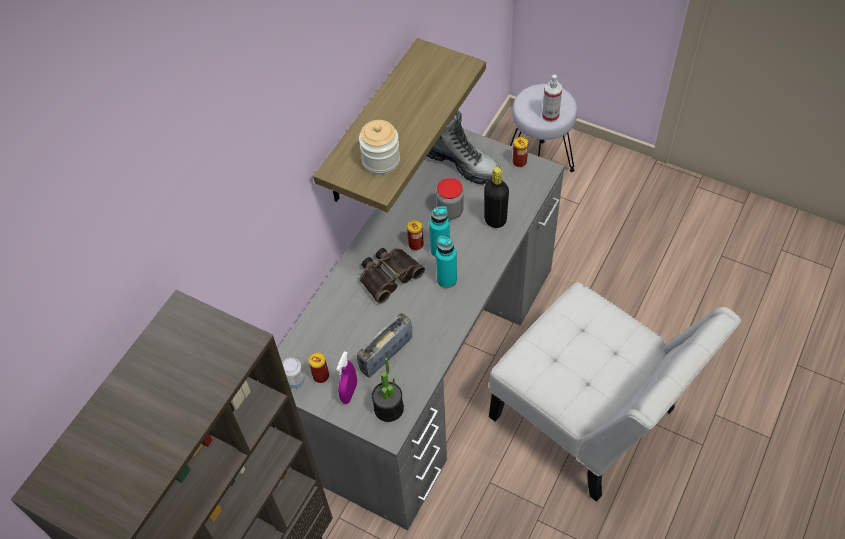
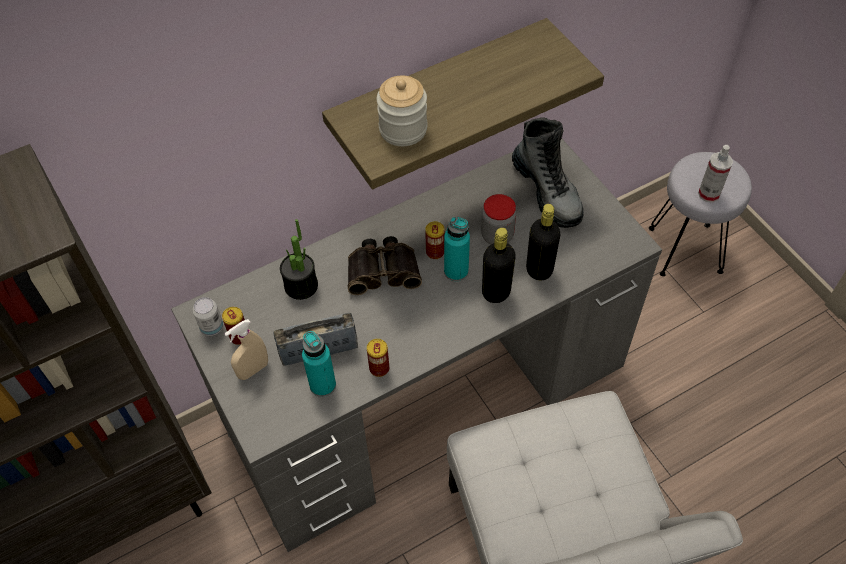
camera: 30 degrees right, 0 degrees up
(349, 393) = (253, 370): purple spray bottle -> beige spray bottle
(388, 408) = (279, 409): potted plant -> potted plant (301, 286)
(447, 280) = (439, 306): turquoise bottle -> turquoise bottle (322, 385)
(477, 250) = (496, 292): none -> black bottle
(519, 162) = (612, 220): can -> can (379, 368)

